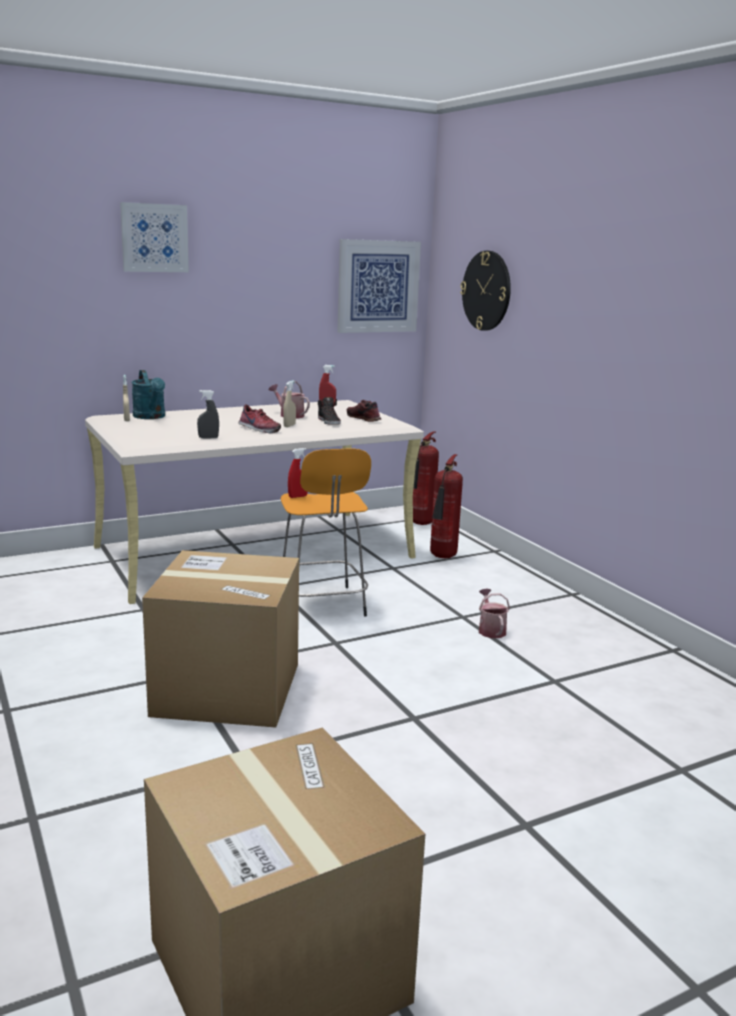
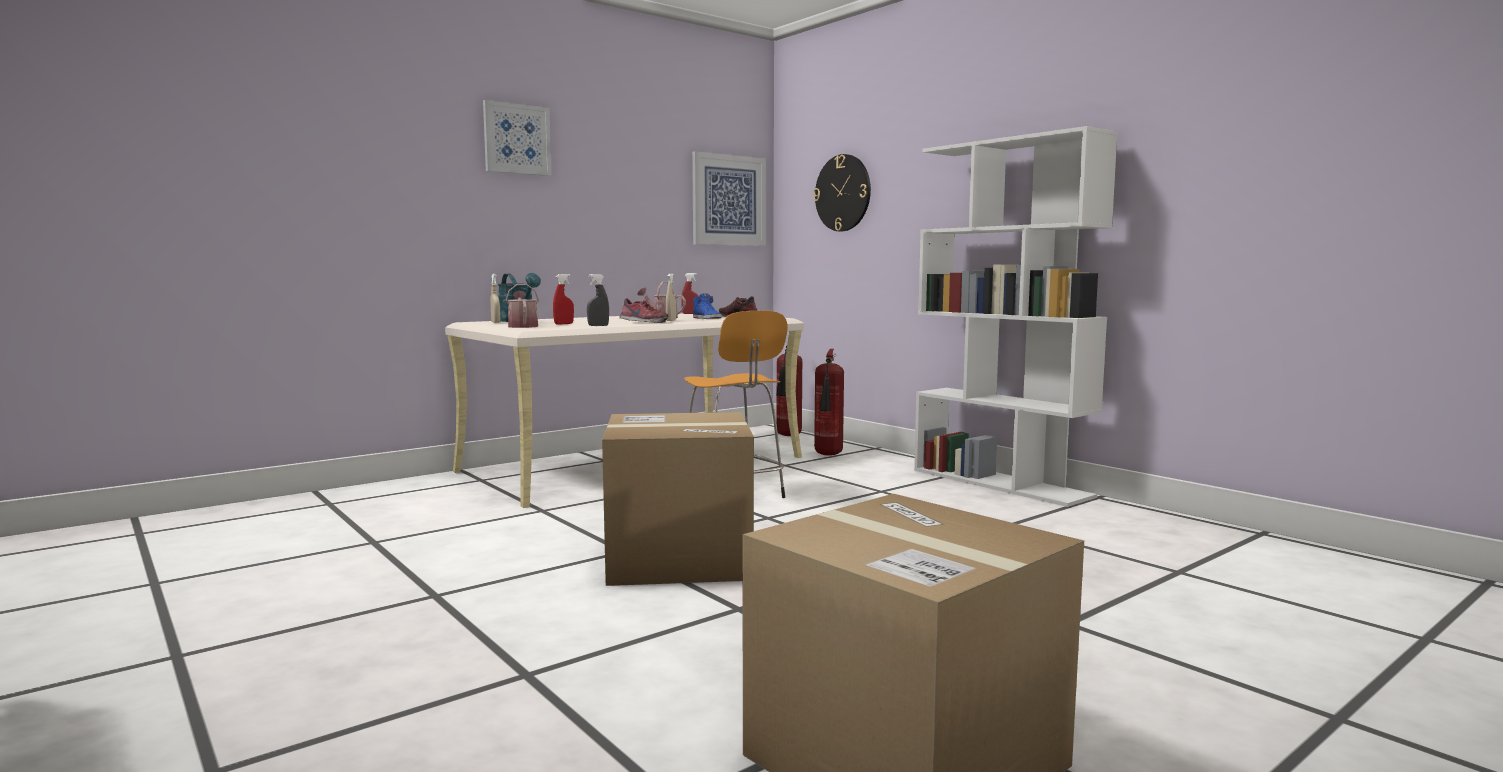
camera: 10 degrees left, 10 degrees down
(298, 496) = (702, 377): red spray bottle -> red spray bottle (563, 324)
(329, 422) = (707, 318): black shoe -> blue shoe
(490, 629) = (916, 497): watering can -> watering can (522, 326)
(588, 618) = (1001, 483): none -> white bookcase

